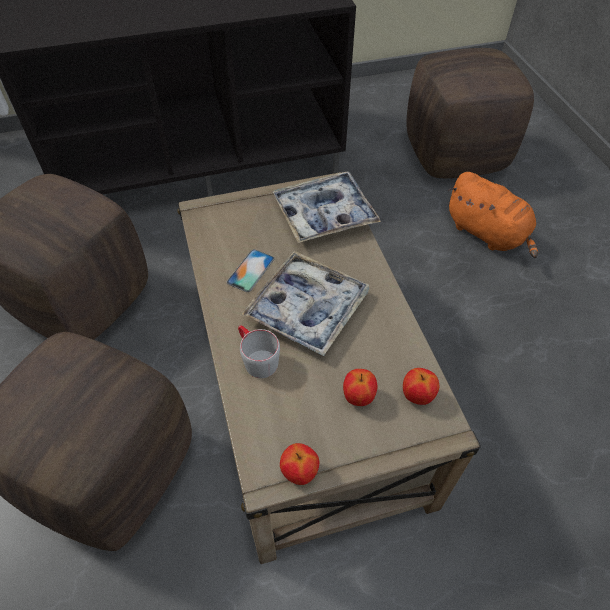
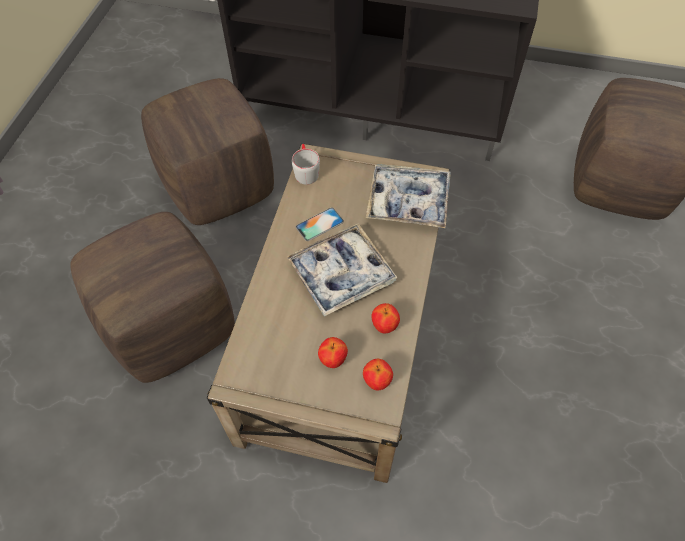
camera: 30 degrees right, 5 degrees up
(256, 358) = (280, 295): grey mug -> grey mug (305, 171)
(299, 472) = (256, 390): apple -> apple (384, 326)
(487, 234) = (596, 276): orange plush toy -> none

